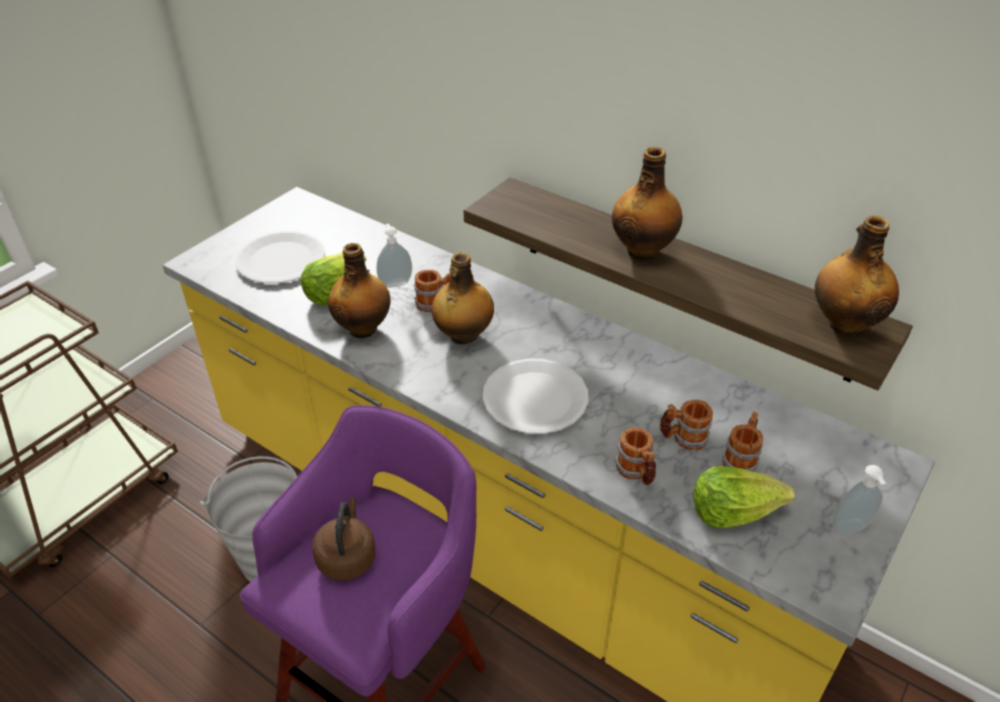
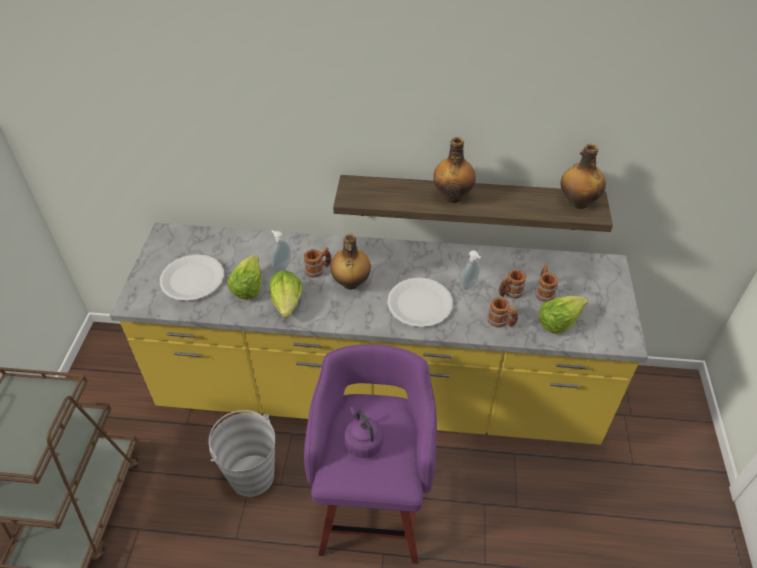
camera: 30 degrees left, 5 degrees up
(347, 557) = (362, 442): brown kettle -> purple kettle
(363, 328) = (287, 303): bottle -> lettuce
(851, 529) = (614, 306): soap dispenser -> soap dispenser (470, 286)

